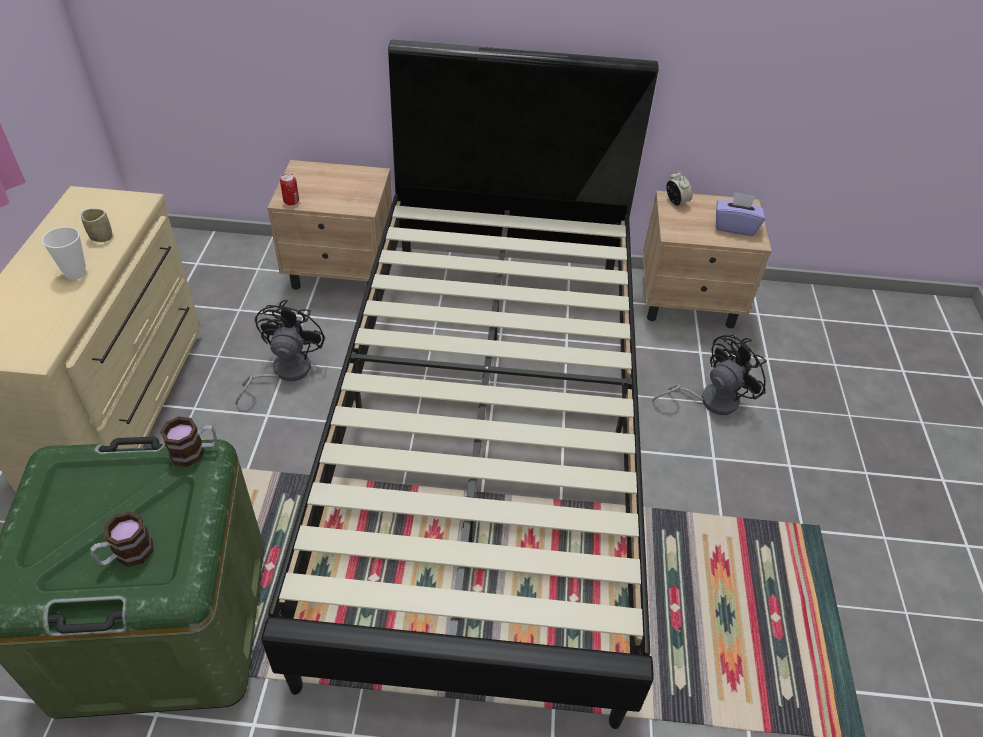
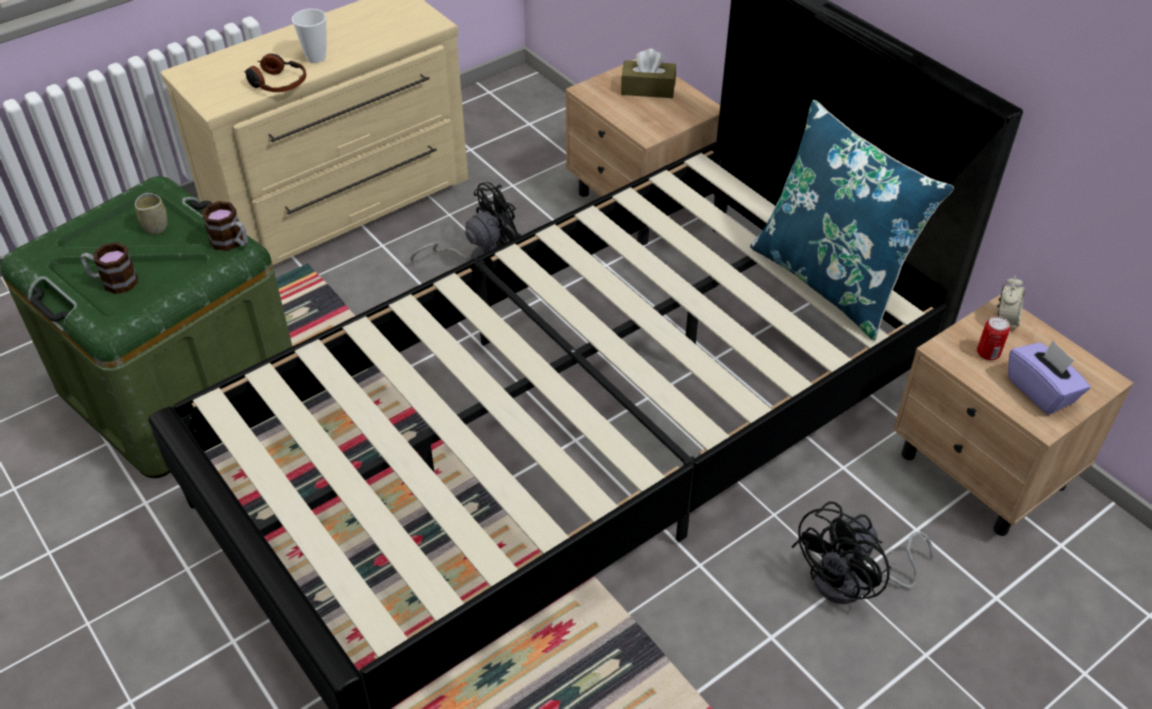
camera: 50 degrees right, 0 degrees up
(68, 310) = (276, 83): none -> headphones
(101, 237) = (368, 38): cup -> cup (156, 227)
(291, 201) = (592, 94): can -> can (988, 353)
(323, 180) = (648, 89): none -> brown tissue box
(561, 236) = (831, 280): none -> blue pillow
(710, 400) = (853, 582): black fan -> black fan turned 120 degrees clockwise

